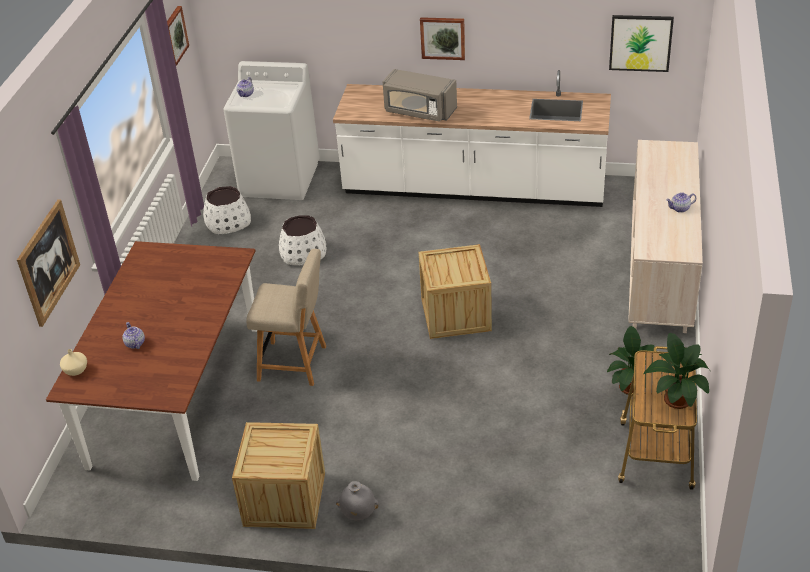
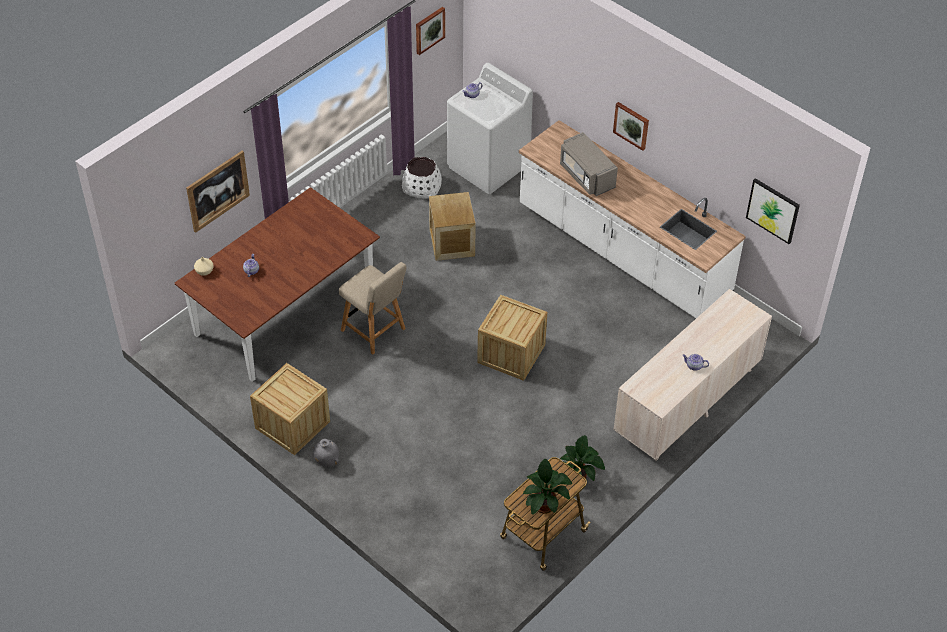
camera: 30 degrees right, 10 degrees up
(303, 253) = (452, 242): white planter -> crate

